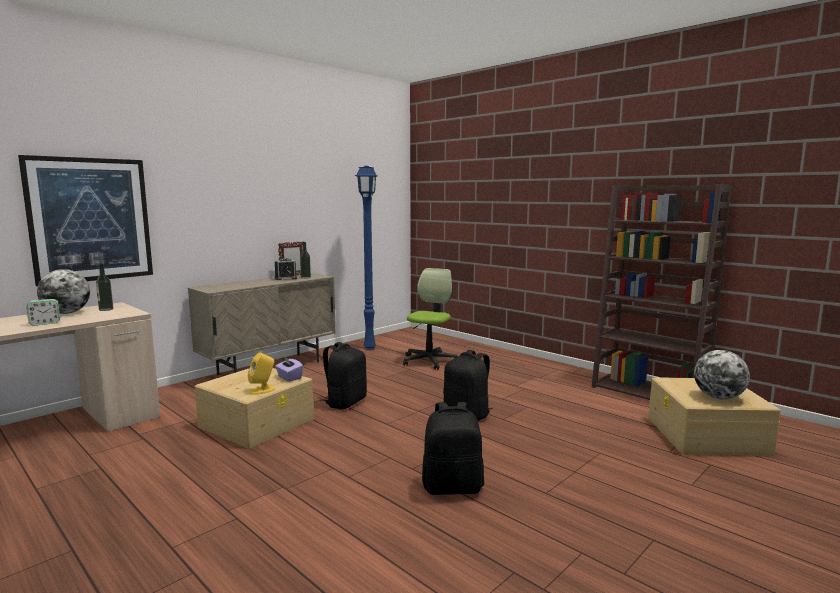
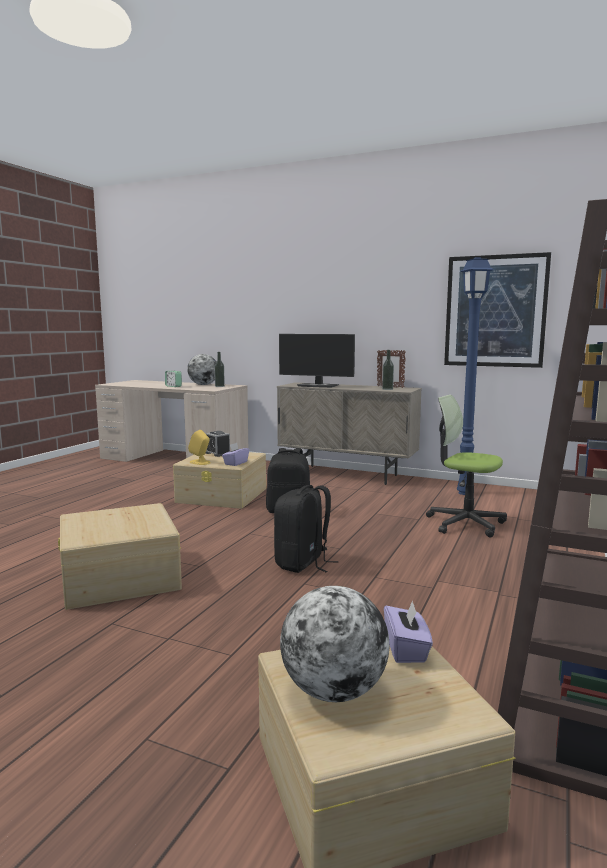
camera: 70 degrees right, 0 degrees up
(90, 220) = (236, 321): picture -> picture (495, 311)
(241, 285) = (318, 386): none -> monitor
(285, 278) = (372, 387): alarm clock -> alarm clock (217, 453)
(429, 361) = (465, 523): office chair -> office chair turned 150 degrees counterclockwise
(453, 487) = (120, 577): black backpack -> beige storage box
(677, 381) = (406, 649): none -> purple tissue box

